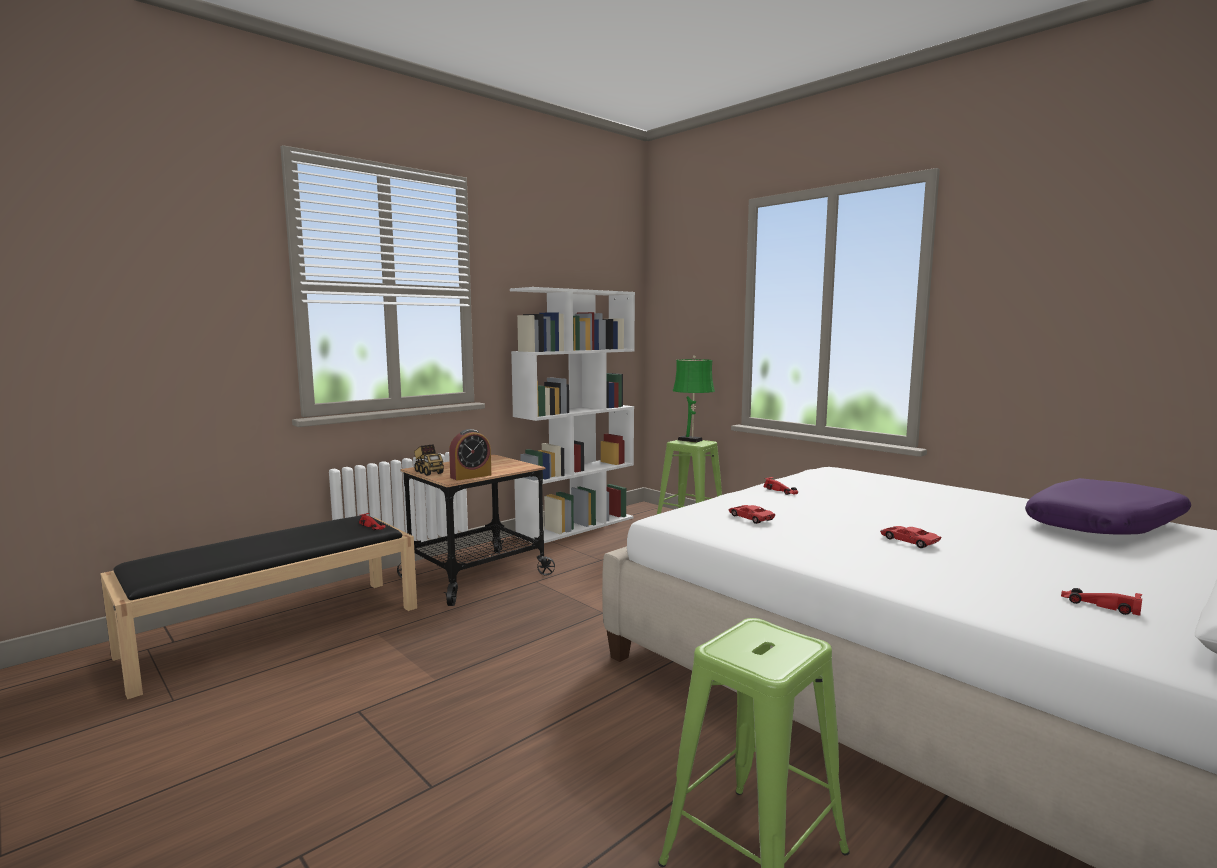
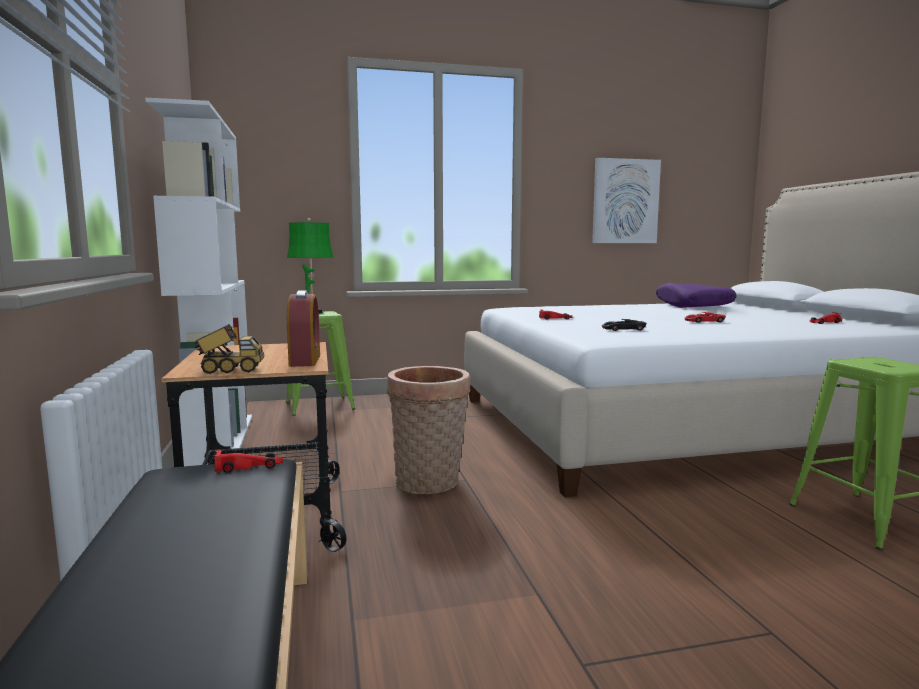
camera: 60 degrees left, 0 degrees up
(579, 603) = (429, 484): none -> basket
(750, 517) = (623, 329): red toy car -> black toy car
(1109, 337) = (625, 201): none -> picture

